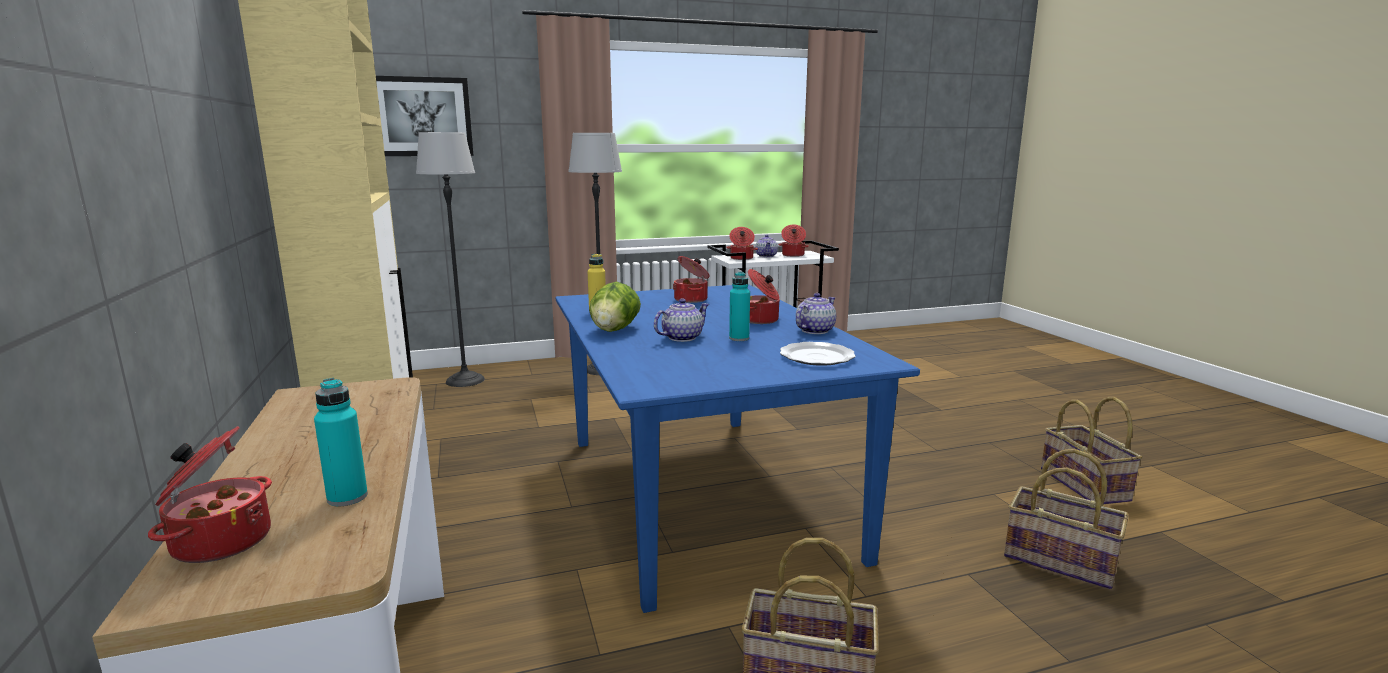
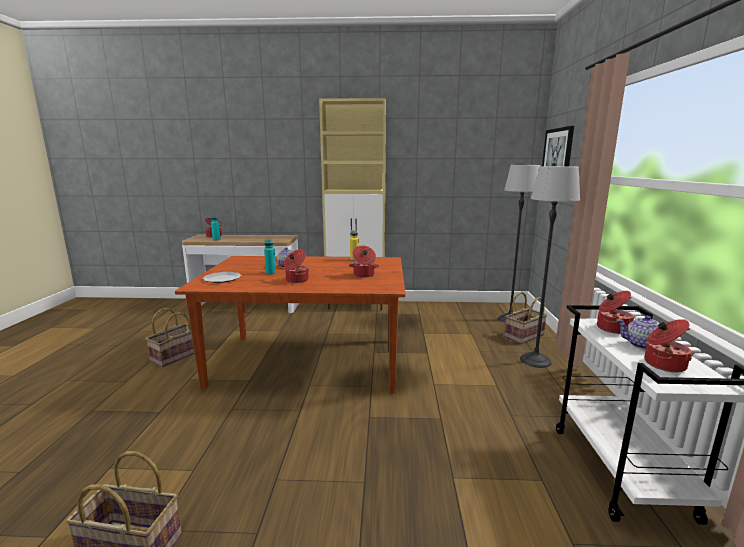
camera: 110 degrees right, 0 degrees up
(614, 330) = (315, 260): lettuce -> none
(701, 494) = (309, 361): blue dining table -> brown dining table
(814, 330) = (260, 285): teapot -> none
(1060, 560) = (117, 452): basket -> basket (524, 336)

